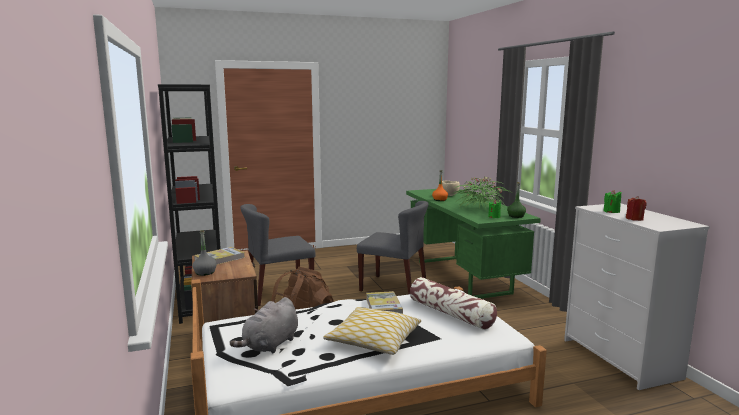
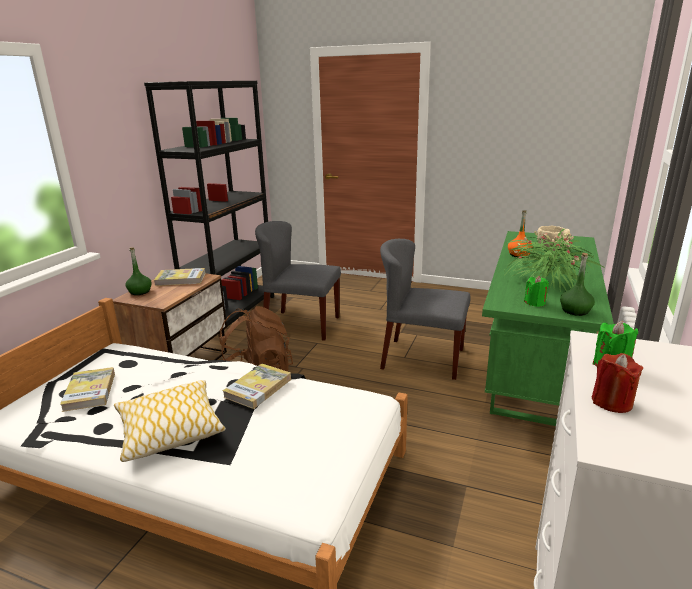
camera: 40 degrees right, 10 degrees up
(205, 272) = (140, 292): grey bottle -> green bottle
(270, 345) = (90, 391): grey plush toy -> book
(394, 287) = (422, 358): grey chair -> grey chair turned 135 degrees clockwise
(451, 314) = (307, 433): pillow -> none

